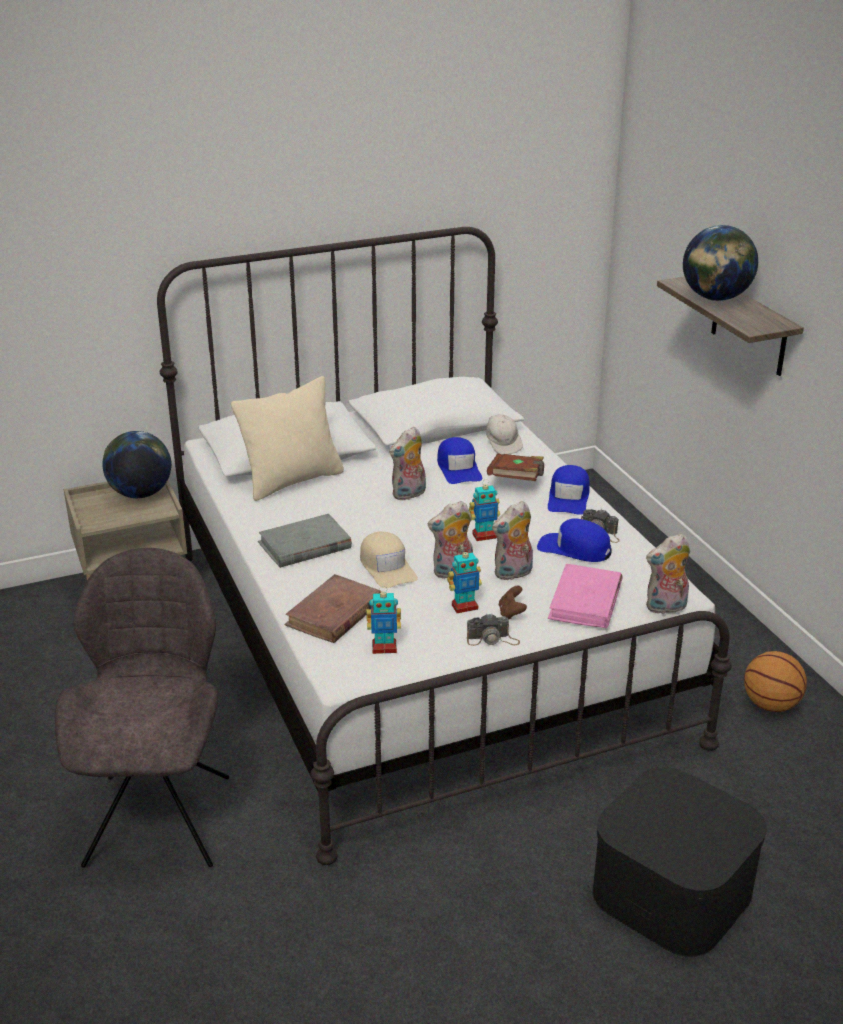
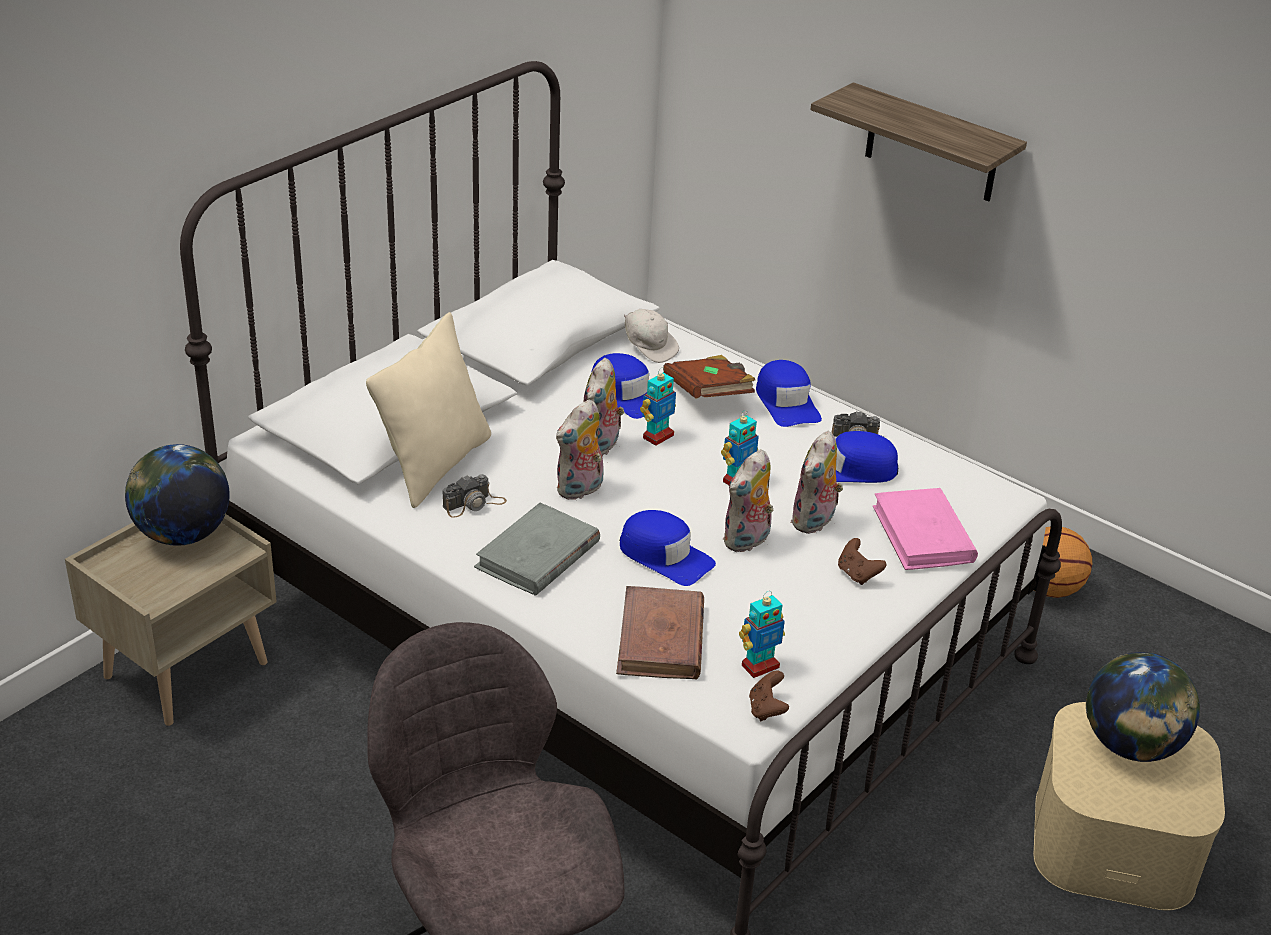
camera: 30 degrees left, 5 degrees up
(362, 674) = (766, 710): none -> brown game controller
(387, 567) = (665, 556): beige cap -> blue cap
(464, 606) = (799, 582): toy robot -> toy robot (657, 436)
(492, 639) = (867, 615): camera -> camera (474, 504)
(666, 608) = (1007, 517): plush toy -> plush toy (580, 490)
(672, 891) = (1114, 840): black storage box -> beige storage box
(715, 298) = (900, 118): globe -> globe (1130, 746)

